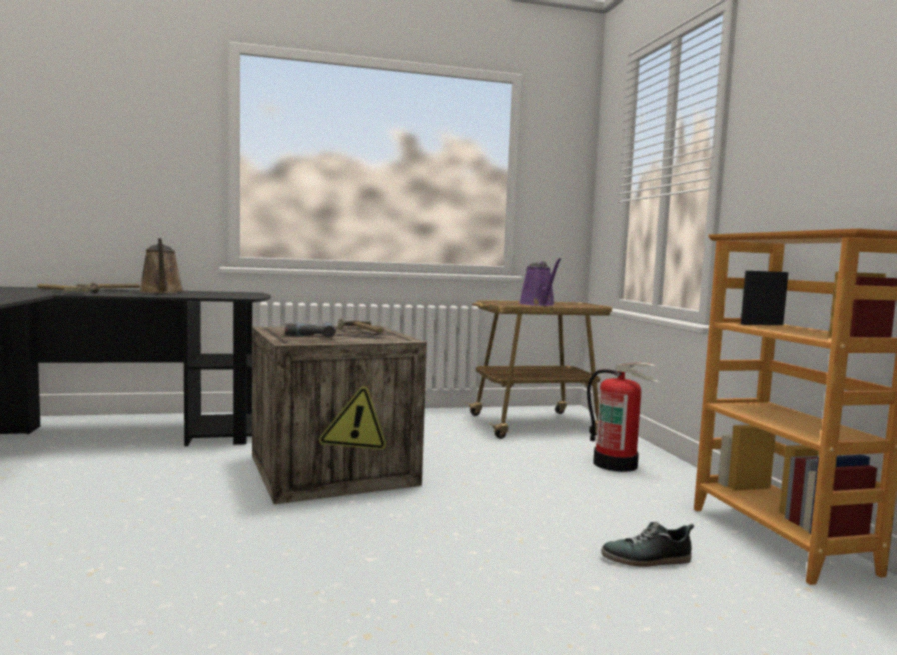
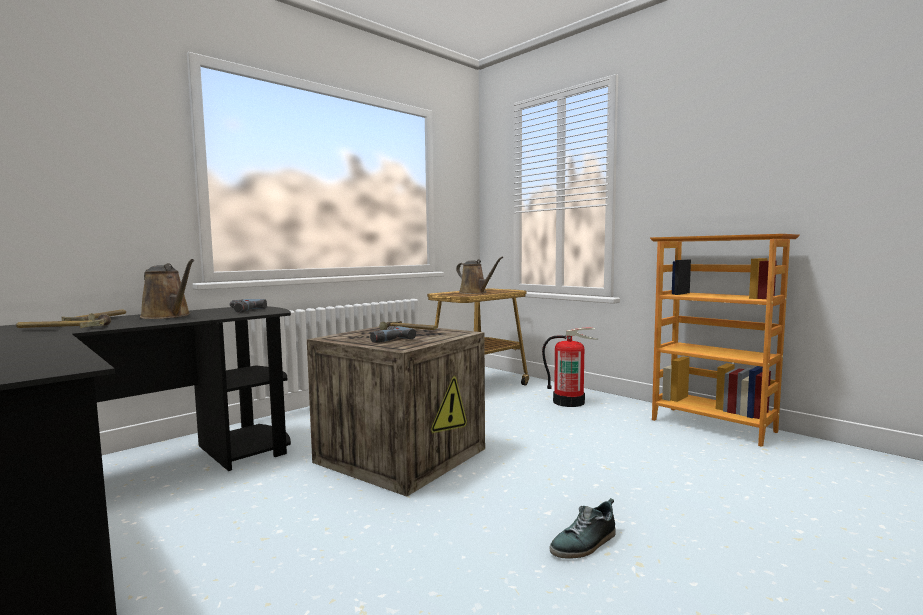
camera: 30 degrees left, 0 degrees up
(228, 294) = (241, 310): none -> power drill
(538, 304) = (475, 293): purple watering can -> brown watering can
(647, 559) = (681, 456): shoe -> shoe (584, 543)

